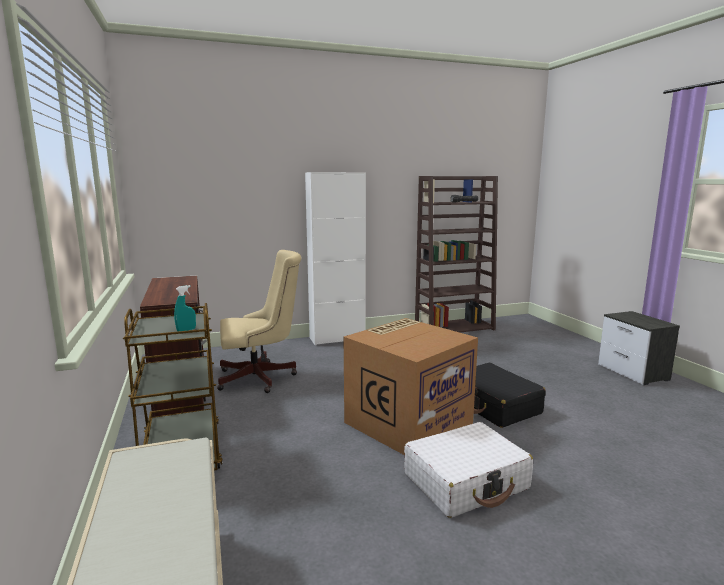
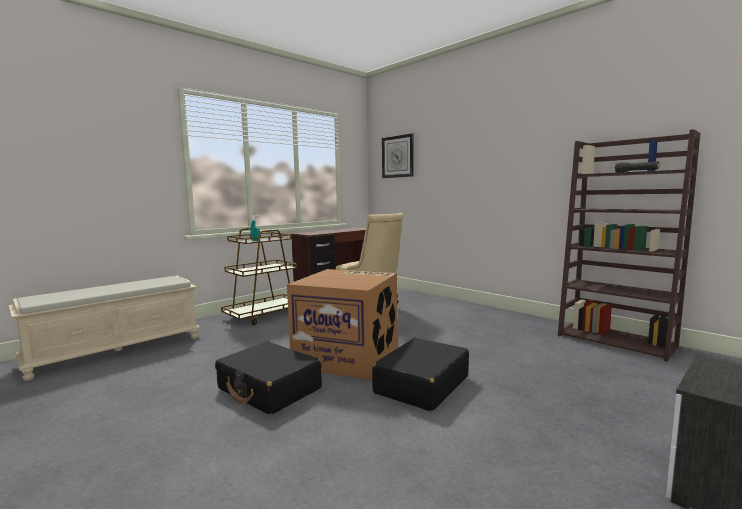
camera: 65 degrees right, 5 degrees down
(191, 168) = (398, 156): none -> wall clock
(337, 338) = (478, 308): white cabinet -> none
(466, 481) = (269, 389): white suitcase -> black suitcase

